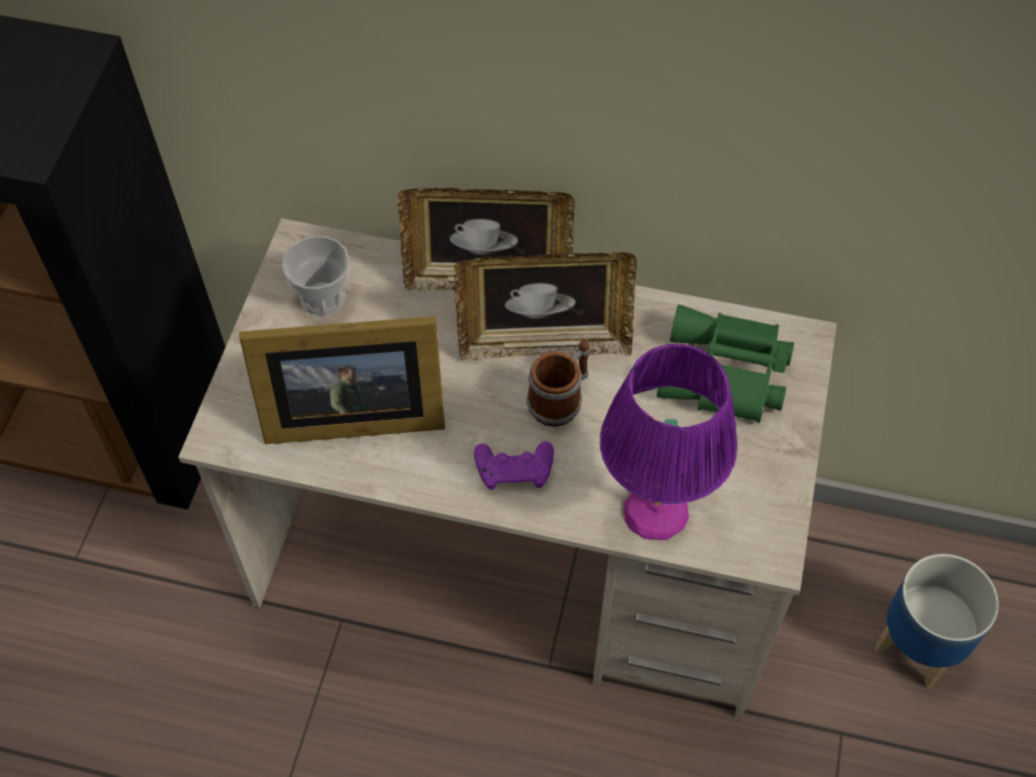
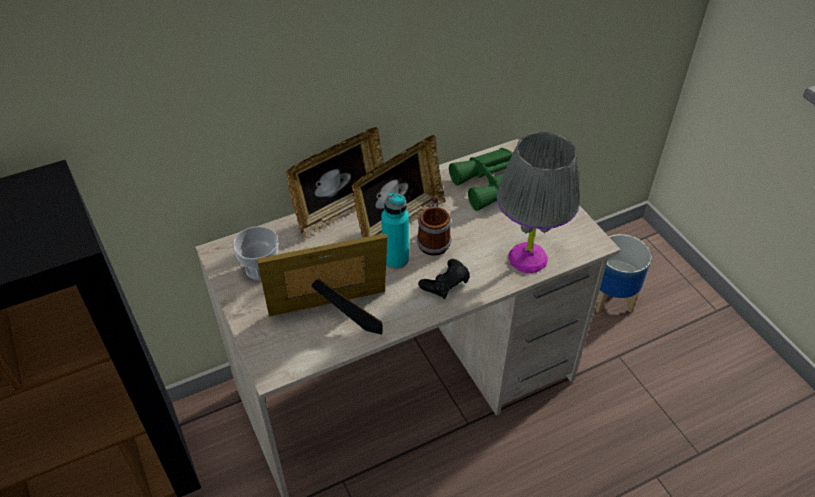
camera: 40 degrees left, 10 degrees down
(348, 414) = (334, 313): picture frame -> picture frame turned 150 degrees counterclockwise
(487, 394) = (395, 259): none -> turquoise bottle
(514, 469) = (445, 283): purple game controller -> black game controller
(656, 510) = (527, 257): purple table lamp -> grey table lamp

